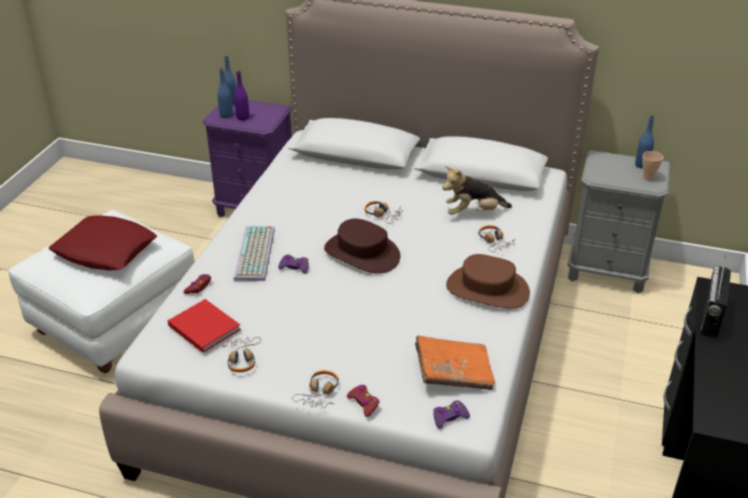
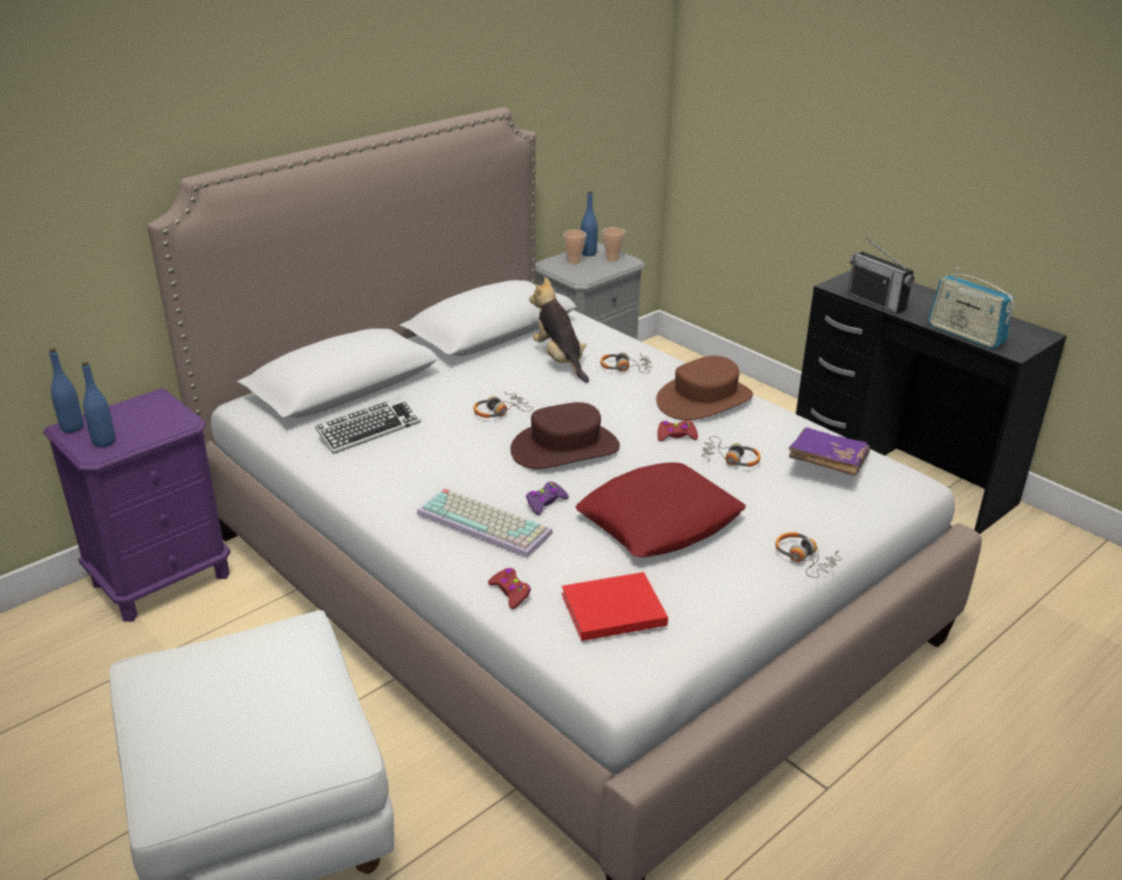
camera: 60 degrees left, 5 degrees down
(105, 250) = (249, 691): red pillow -> red pillow (659, 521)
(242, 118) = (134, 431): purple bottle -> none
(242, 358) = (699, 598): headphones -> headphones (730, 459)
(317, 181) = (369, 430): none -> keyboard
(364, 403) = (841, 534): red game controller -> red game controller (676, 436)
(449, 417) = (894, 490): purple game controller -> none
(453, 373) = (826, 465): orange book -> purple book
(473, 213) = (560, 360): plush toy -> plush toy turned 135 degrees clockwise
(619, 164) = (574, 261): none -> cup
(710, 385) = (965, 335): none -> radio

